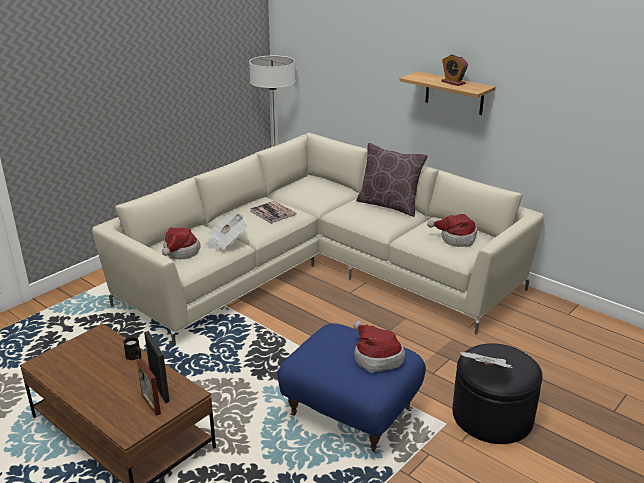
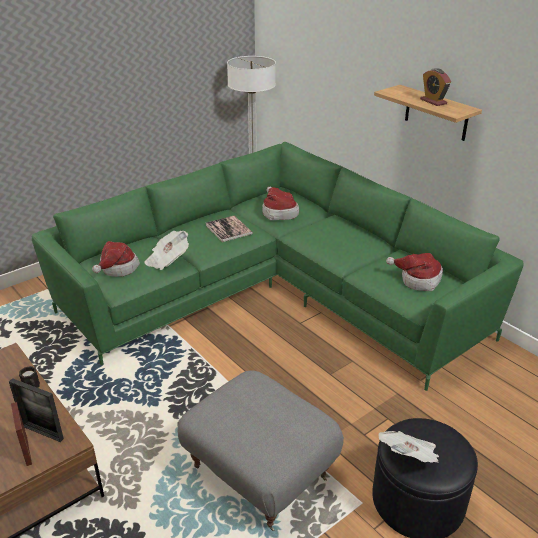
camera: 10 degrees right, 5 degrees up
(159, 389) = (42, 432): picture frame -> picture frame turned 135 degrees clockwise
(318, 270) = (274, 293): beige sofa -> green sofa
(352, 412) = (261, 472): blue ottoman -> grey ottoman
(376, 357) = (284, 423): hat -> hat (278, 212)
(389, 205) = (355, 231): brown pillow -> none

